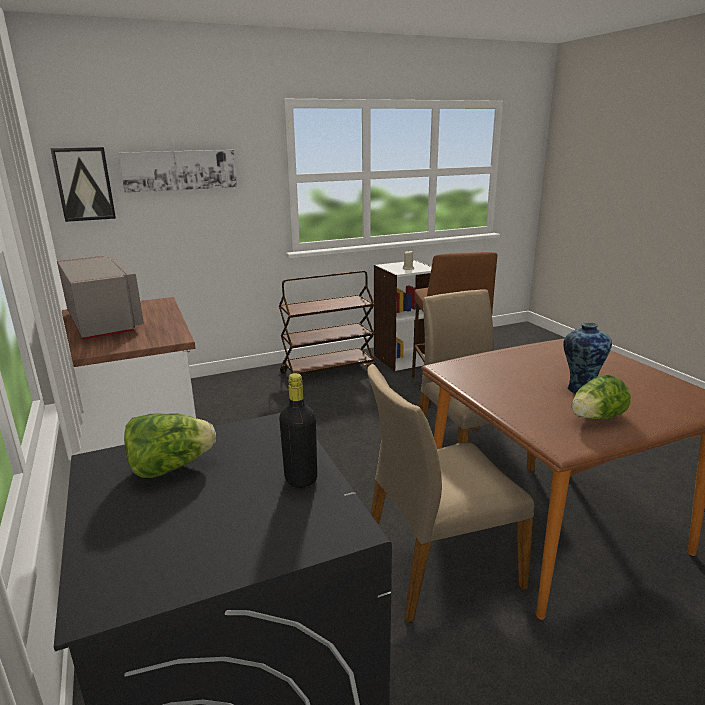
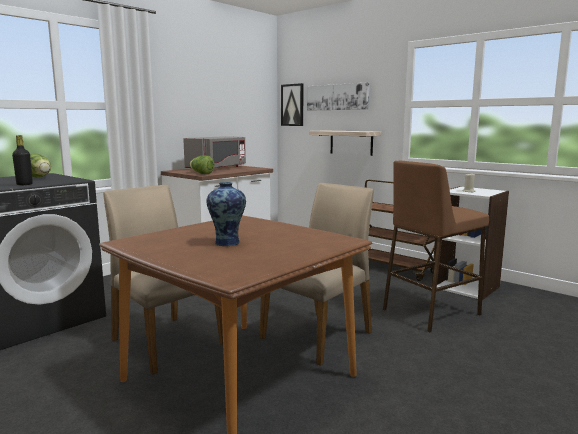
camera: 65 degrees right, 10 degrees down
(214, 234) = (351, 142): none -> shelf
(596, 418) = (172, 247): lettuce -> lettuce (201, 173)

